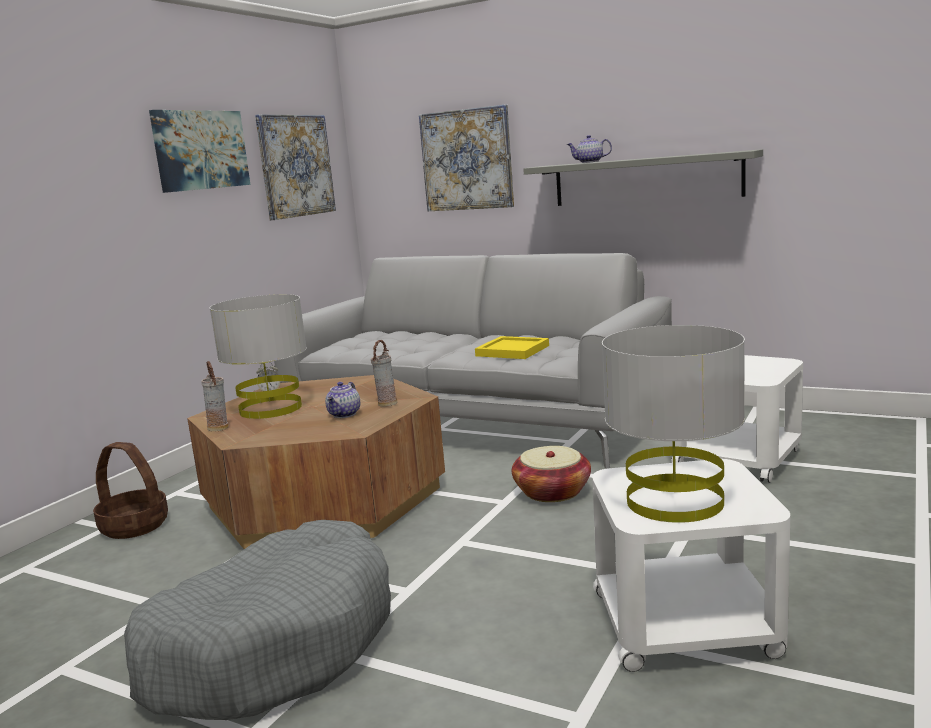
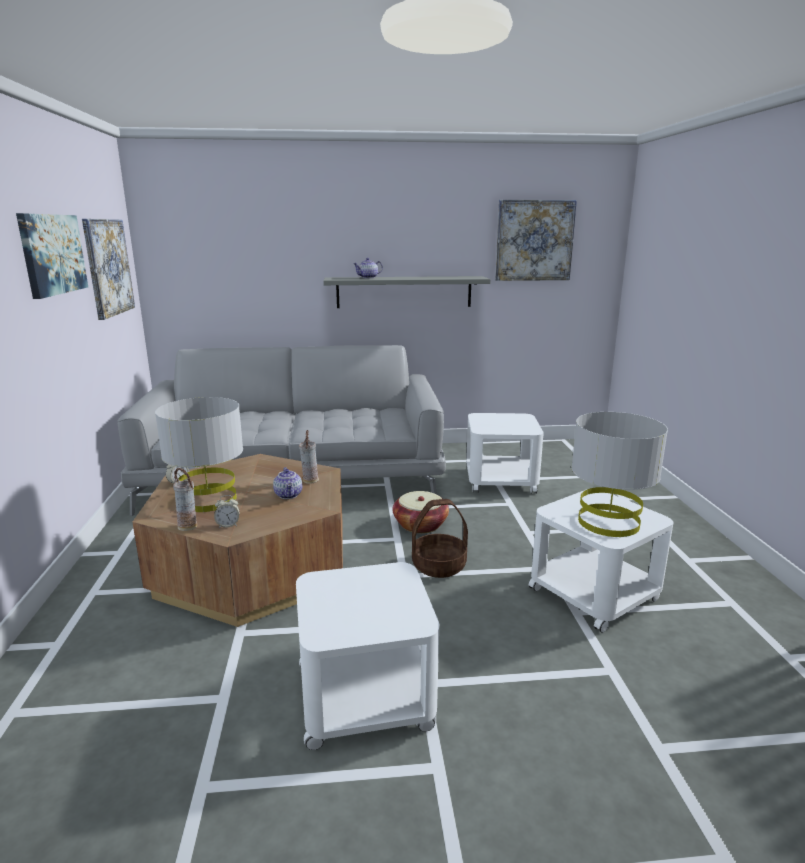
camera: 35 degrees left, 5 degrees up
(135, 526) = (90, 635): basket -> basket (439, 565)
(251, 432) = (228, 525): none -> alarm clock
(273, 645) = (366, 695): grey dog bed -> white side table
(467, 160) = (257, 268): picture -> picture (534, 240)
(513, 350) = (348, 423): yellow tray -> none

